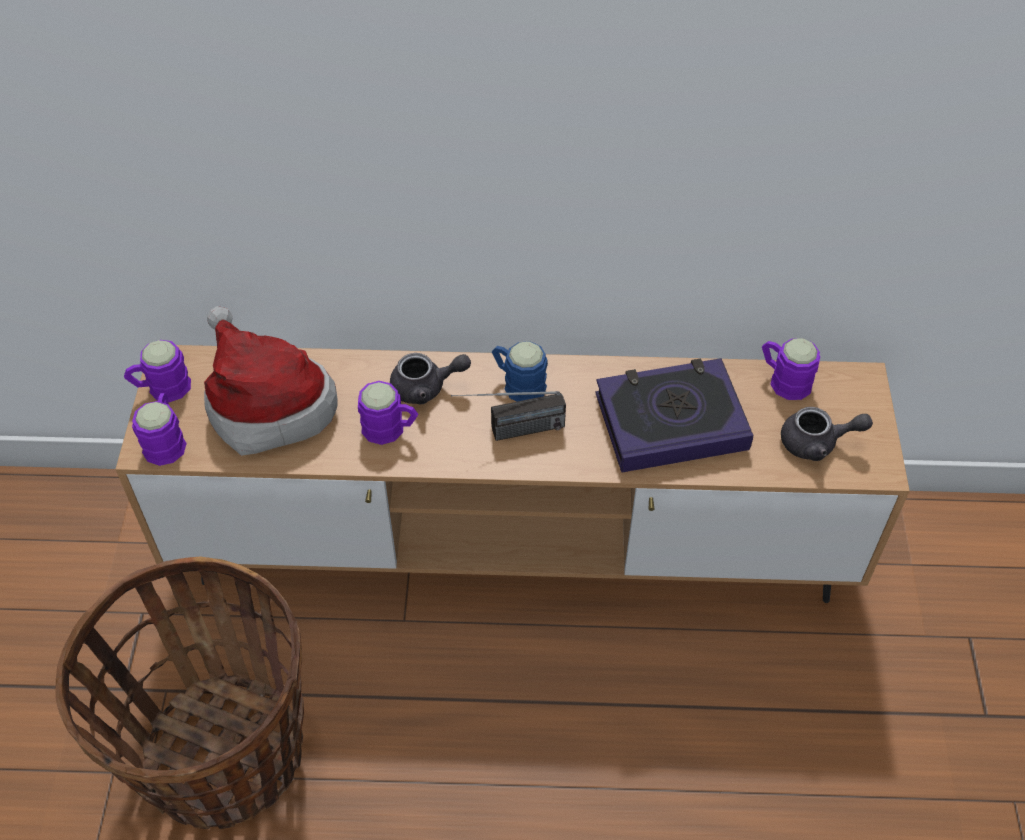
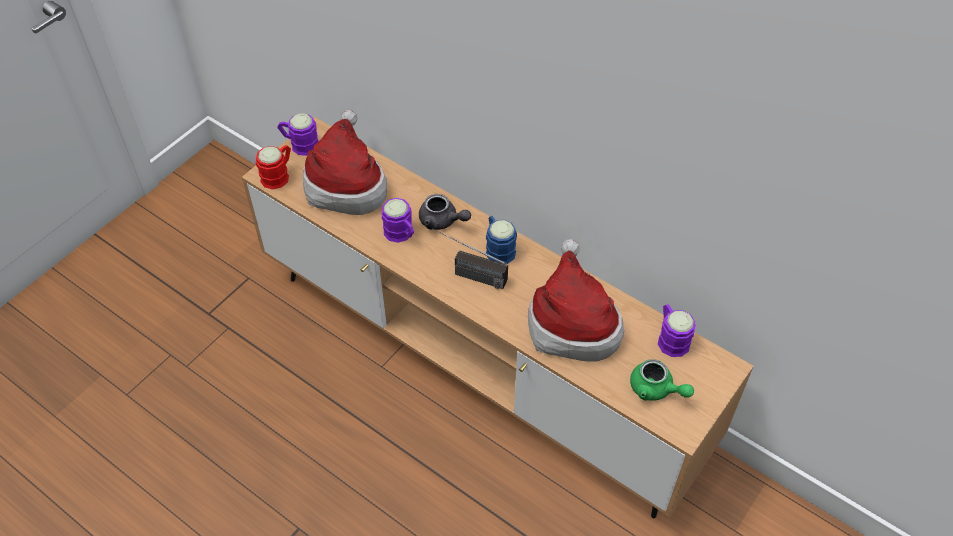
camera: 35 degrees right, 0 degrees up
(166, 440) = (278, 175): purple mug -> red mug
(223, 755) = (229, 380): basket -> none
(670, 421) = (572, 322): book -> hat
(817, 443) = (656, 389): grey teapot -> green teapot

